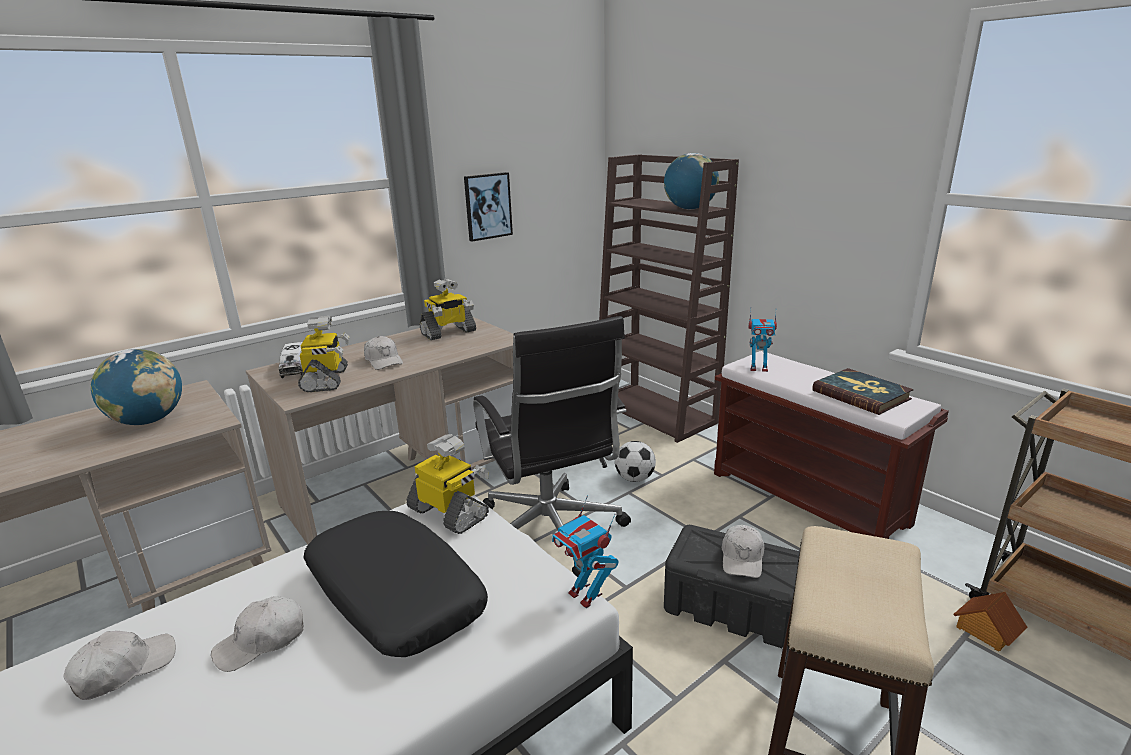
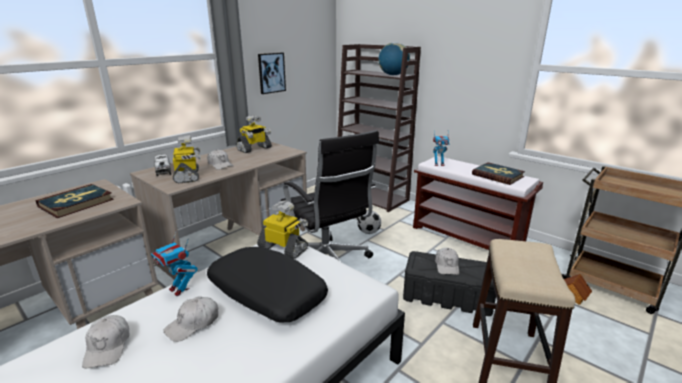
camera: 10 degrees left, 0 degrees up
(124, 669) = (108, 347): white cap -> white cap turned 135 degrees clockwise
(148, 421) = (76, 203): globe -> book
(586, 595) = (379, 284): toy robot -> toy robot (179, 289)

